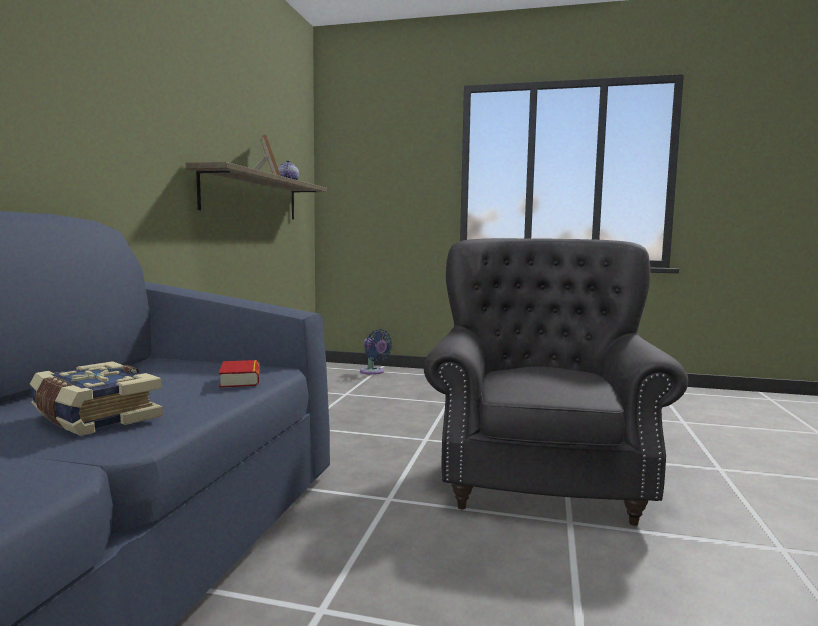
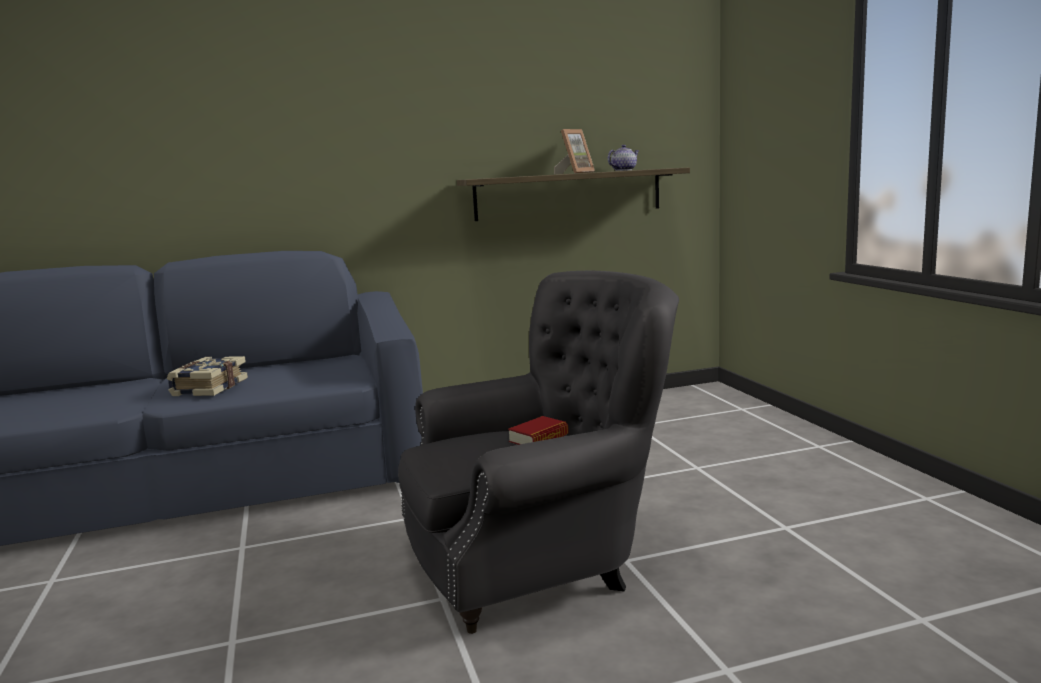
camera: 60 degrees right, 5 degrees up
(240, 380) = (316, 383): book -> book (538, 438)
(373, 372) = (734, 409): blue fan -> none

